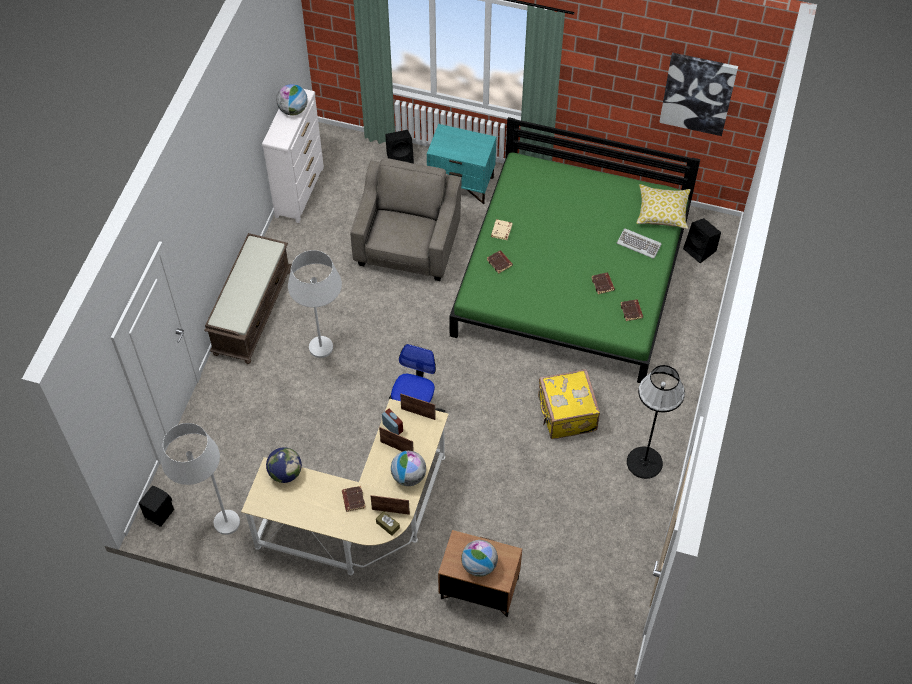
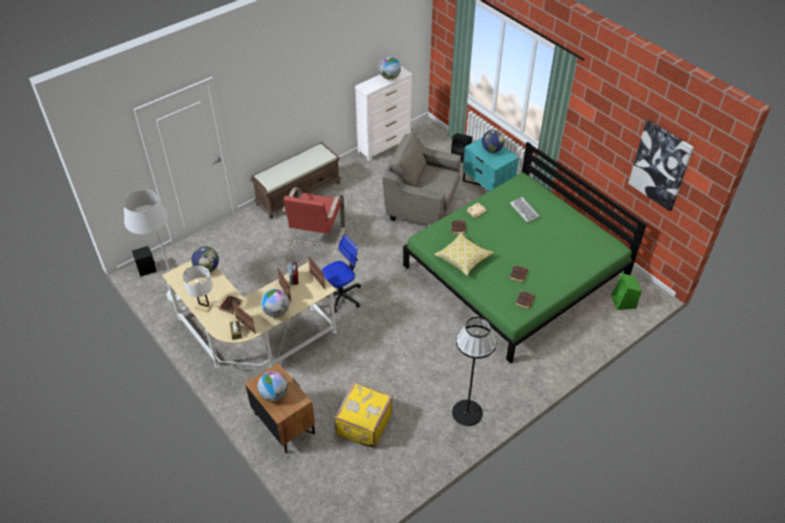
camera: 35 degrees right, 10 degrees down
(325, 358) = (316, 238): white floor lamp -> red armchair
(325, 518) = (204, 306): none -> white table lamp
(408, 247) = (422, 204): grey armchair -> grey armchair turned 120 degrees counterclockwise
(460, 142) = (492, 150): none -> globe
(566, 414) = (438, 351): yellow suitcase -> yellow suitcase (363, 424)
(639, 244) = (566, 264): keyboard -> keyboard (524, 210)
(662, 212) = (601, 253): pillow -> pillow (463, 259)
(700, 250) = (623, 302): black speaker -> green speaker

